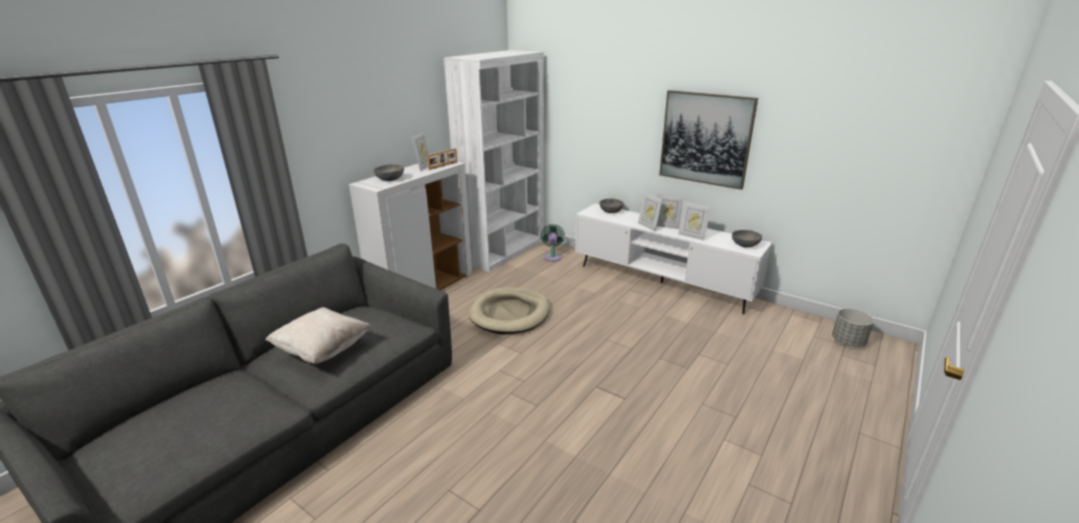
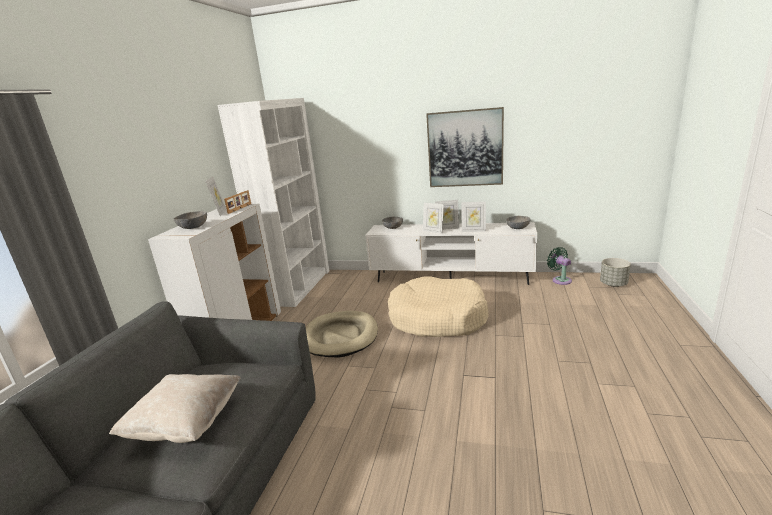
camera: 20 degrees left, 5 degrees down
(552, 256) = (345, 280): green fan -> green fan (560, 280)
(614, 323) = (437, 318): none -> beige dog bed

